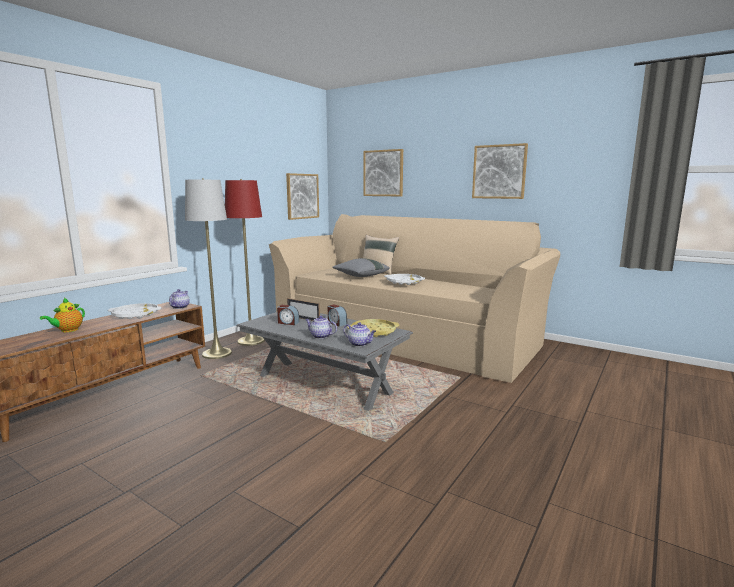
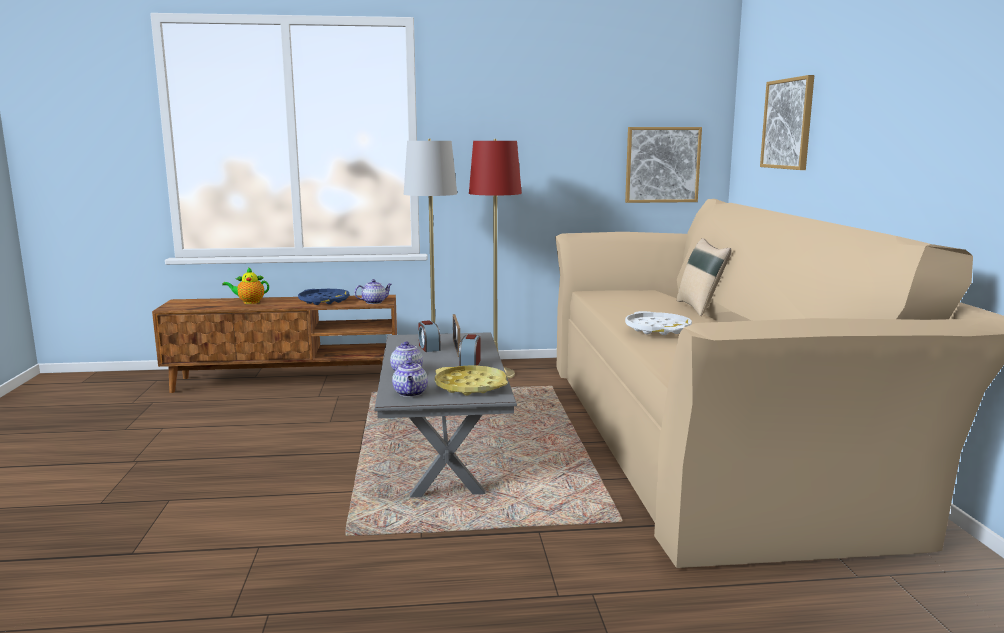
camera: 50 degrees right, 0 degrees up
(135, 314) = (324, 301): white tray -> blue tray
(360, 276) = (639, 308): grey pillow -> none
(499, 172) = (942, 119): picture -> none

